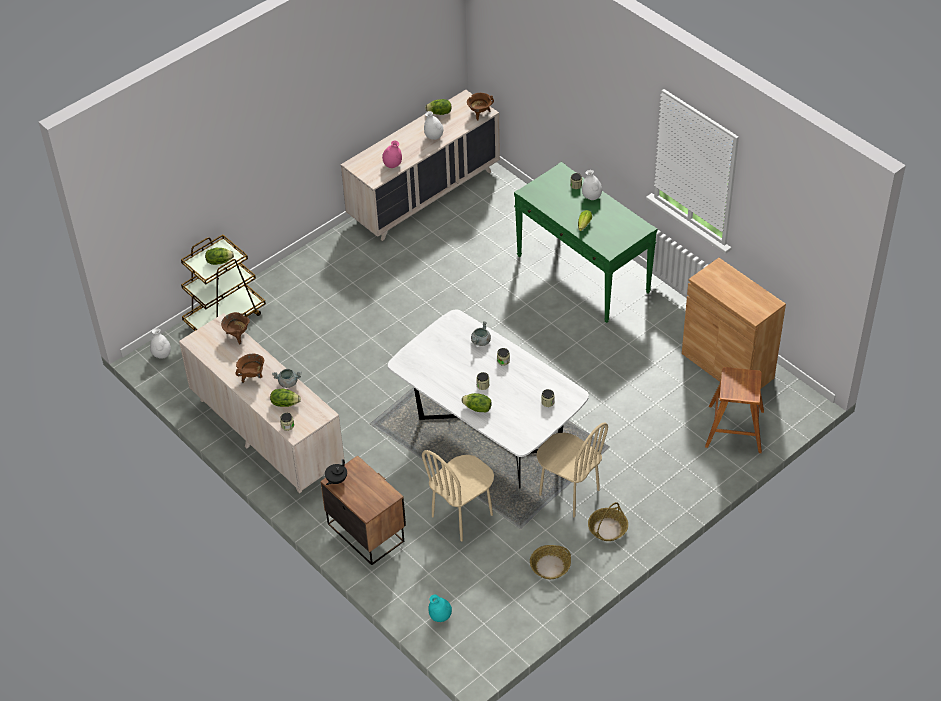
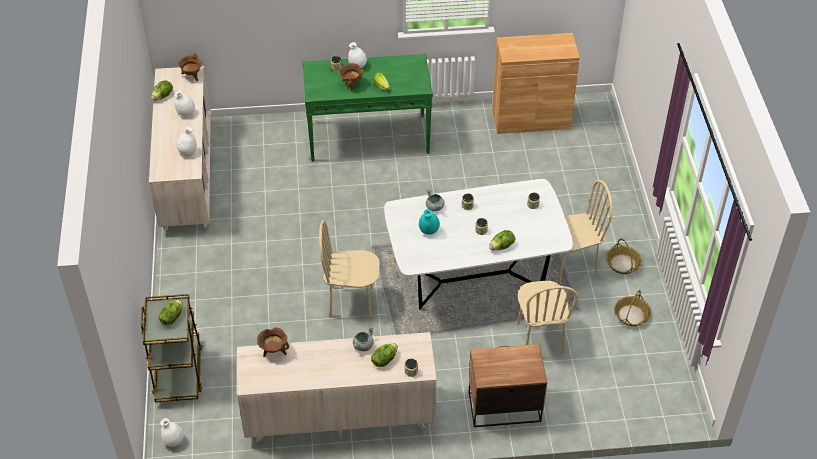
camera: 55 degrees left, 0 degrees up
(252, 377) = (332, 366): brown cooking pot -> brown cooking pot (351, 84)
(336, 480) = (485, 376): black teapot -> none
(387, 373) = (351, 302): none -> beige chair
(392, 165) = (188, 152): pink vase -> white vase
(440, 617) = (627, 406): turquoise vase -> turquoise vase (428, 231)
(734, 429) = (591, 149): brown stool -> none

